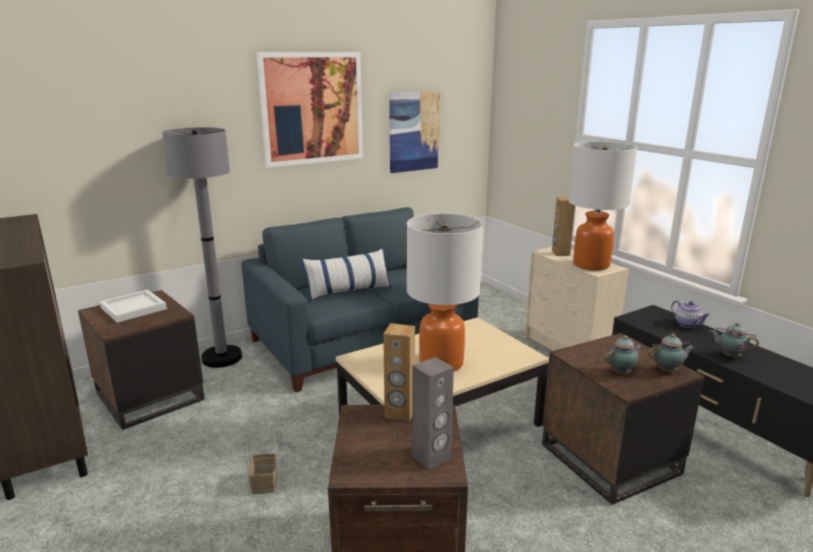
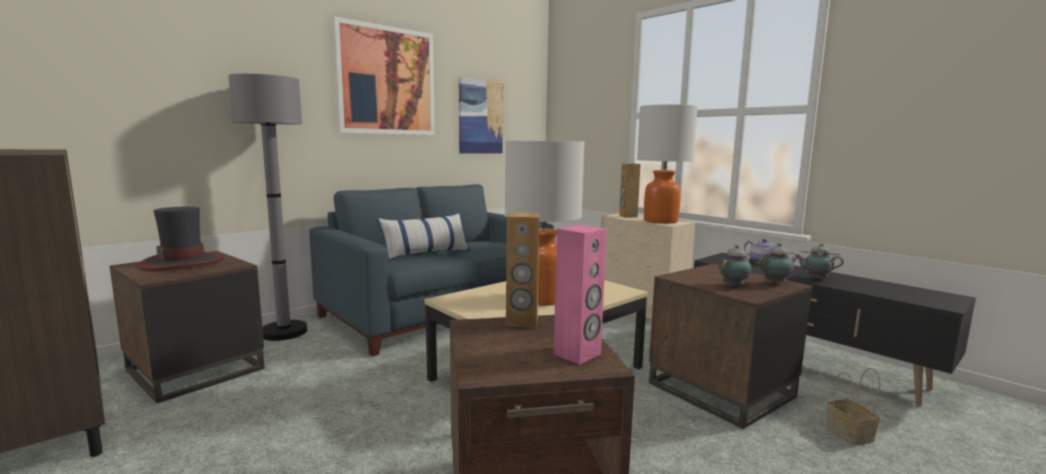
camera: 10 degrees left, 10 degrees down
(134, 308) = (183, 262): white tray -> hat
(265, 484) = (346, 443): basket -> basket (851, 434)
(431, 458) = (577, 354): grey speaker -> pink speaker

